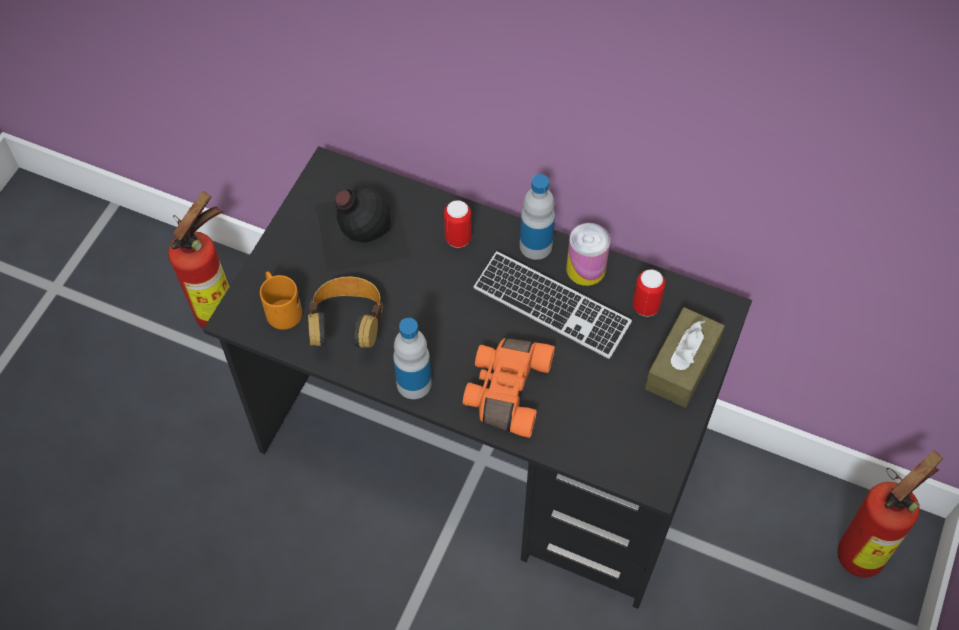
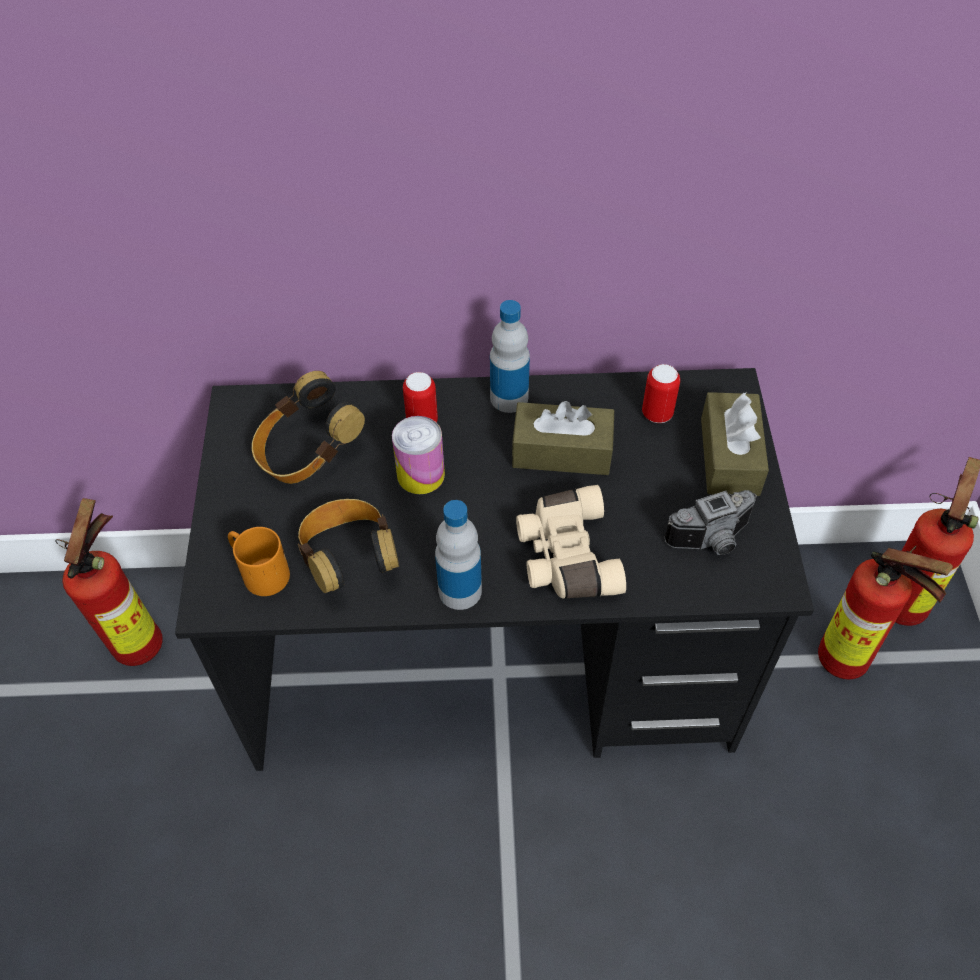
camera: 25 degrees left, 5 degrees down
(360, 229) = (307, 453): black bottle -> headphones
(505, 390) = (565, 555): orange binoculars -> beige binoculars
(551, 307) = (562, 451): keyboard -> brown tissue box
(585, 269) = (574, 401): can -> can (420, 474)
(625, 427) = (713, 541): none -> camera
(781, 583) = (849, 663): none -> fire extinguisher

